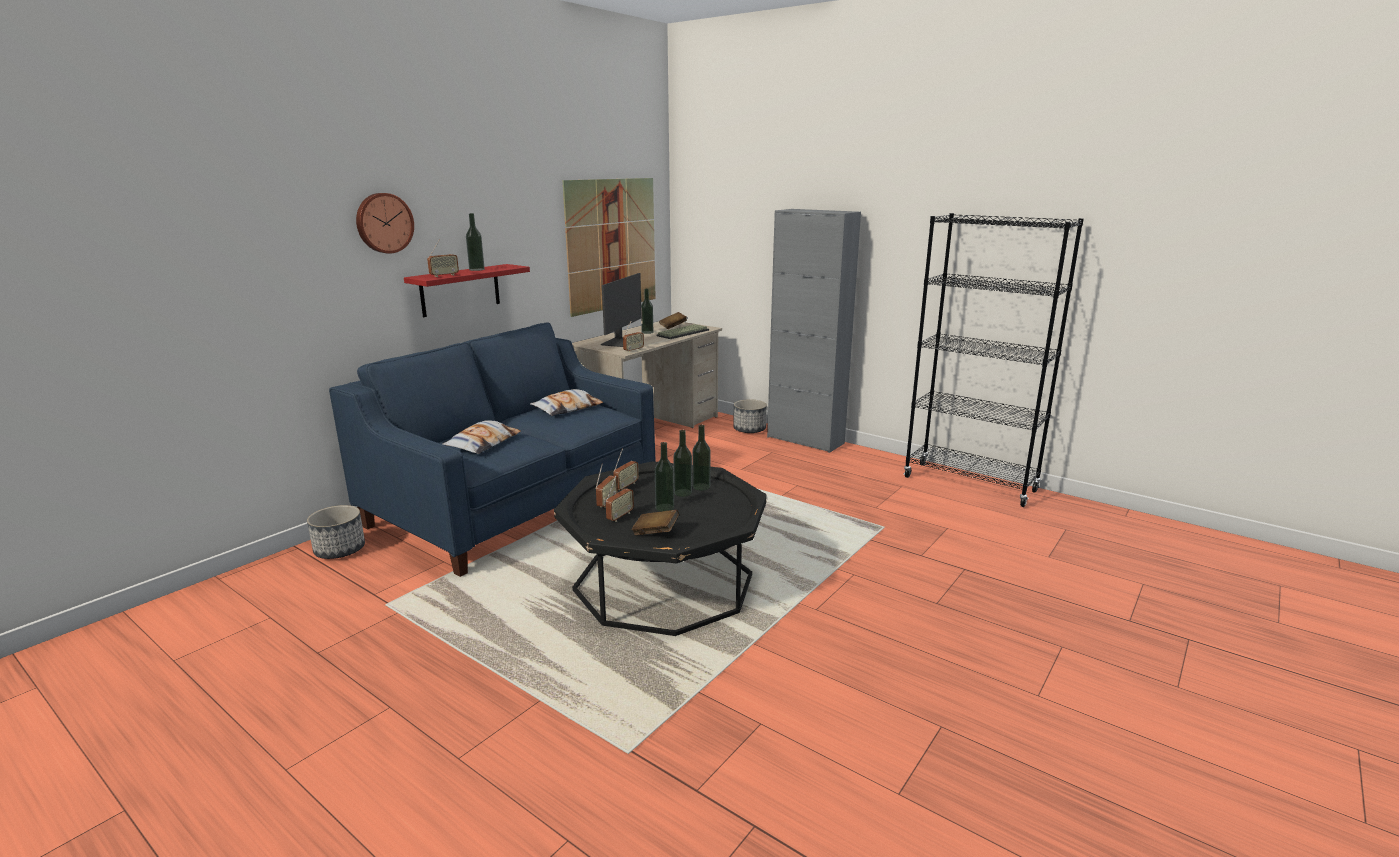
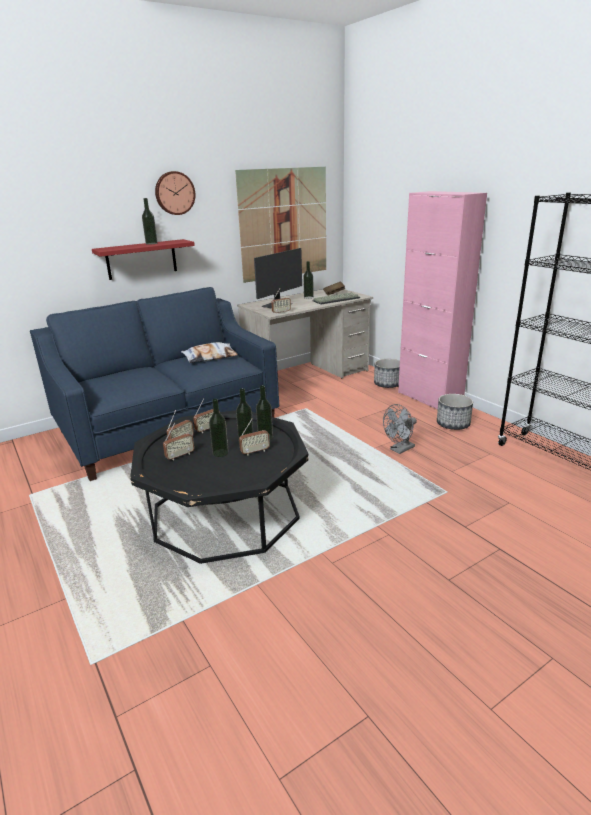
camera: 20 degrees right, 5 degrees up
(340, 550) = (35, 447): planter -> planter (453, 424)
(384, 223) = (72, 206): wall clock -> wall clock (174, 193)
(444, 276) = (119, 248): radio -> radio (255, 451)
(483, 443) = (125, 381): pillow -> none
(655, 532) = (193, 475): brown book -> none
(805, 440) = (429, 399): grey cabinet -> pink cabinet
(809, 494) = (399, 450): none -> grey fan

